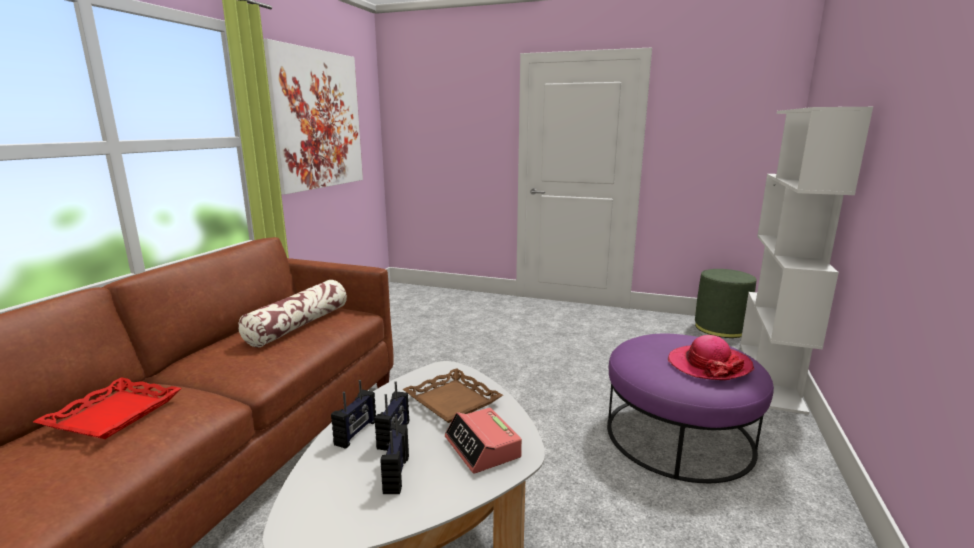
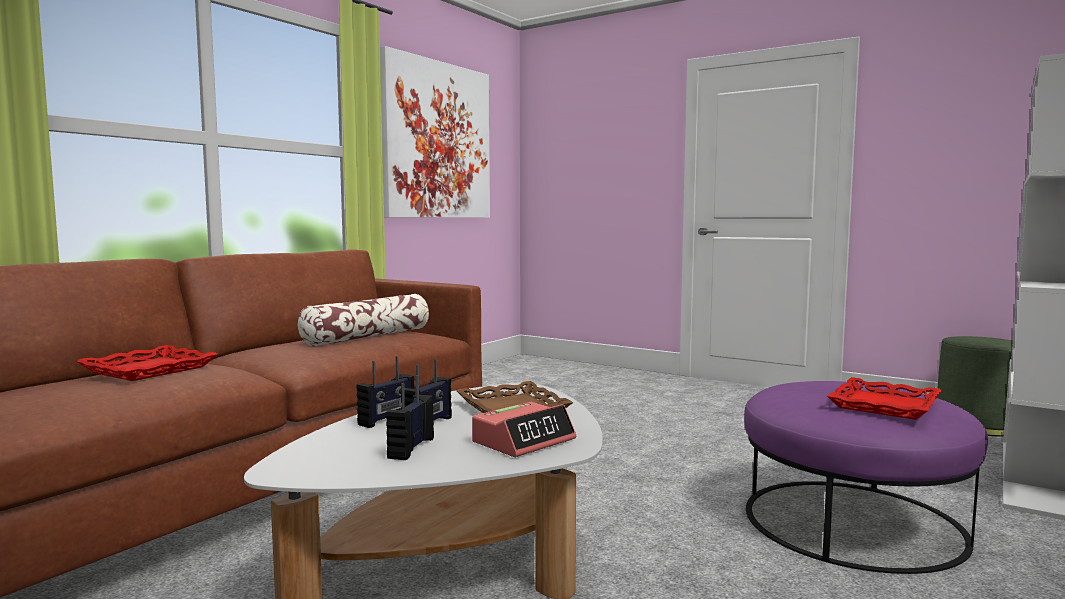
camera: 15 degrees right, 10 degrees down
(482, 448) = (524, 441): alarm clock -> alarm clock turned 120 degrees counterclockwise
(708, 365) = (883, 405): hat -> red tray

